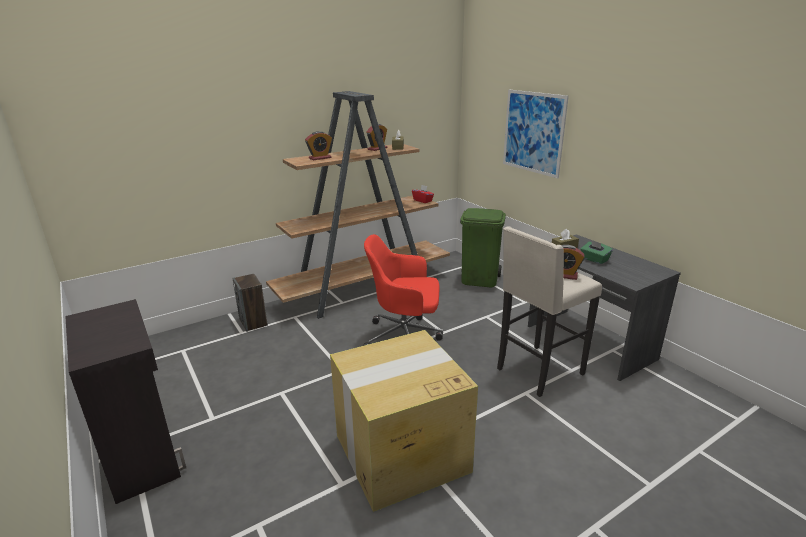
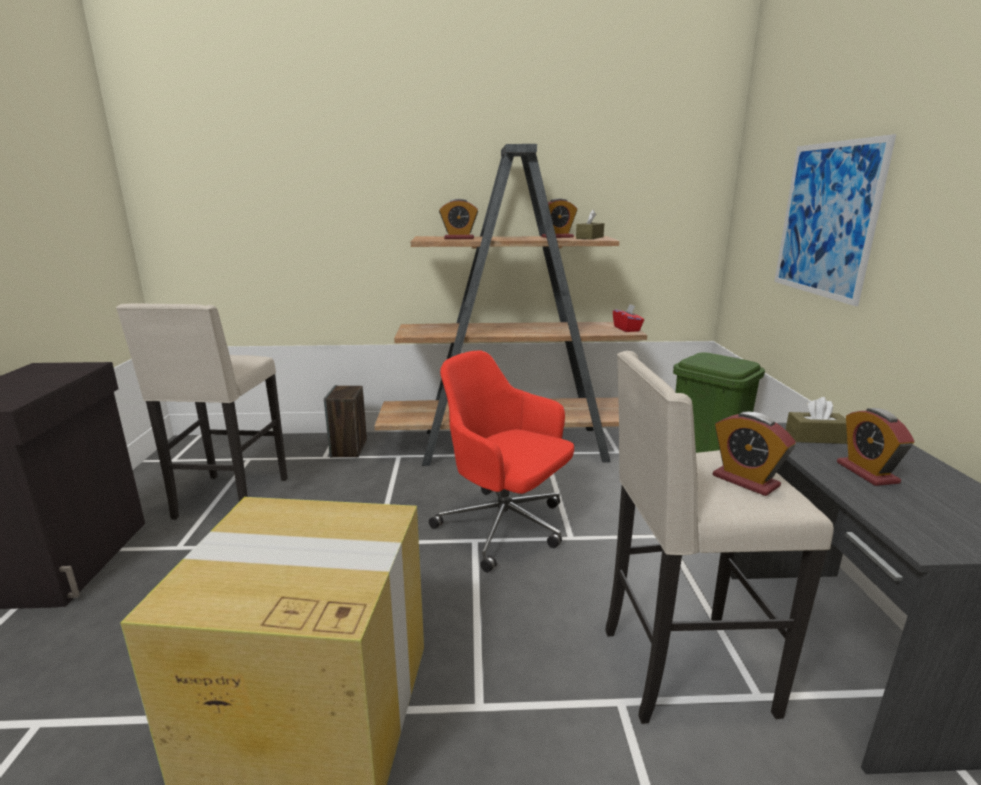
camera: 30 degrees right, 5 degrees down
(207, 379) = (230, 499): none -> beige stool
(594, 259) = (867, 472): green tissue box -> alarm clock

